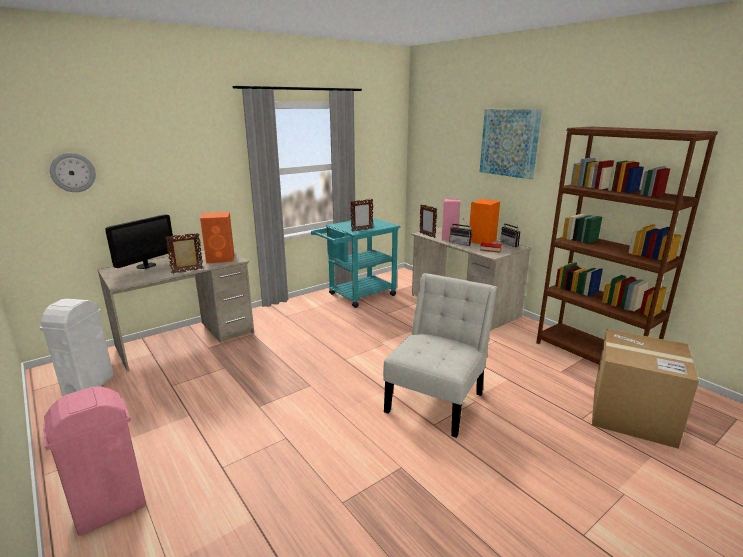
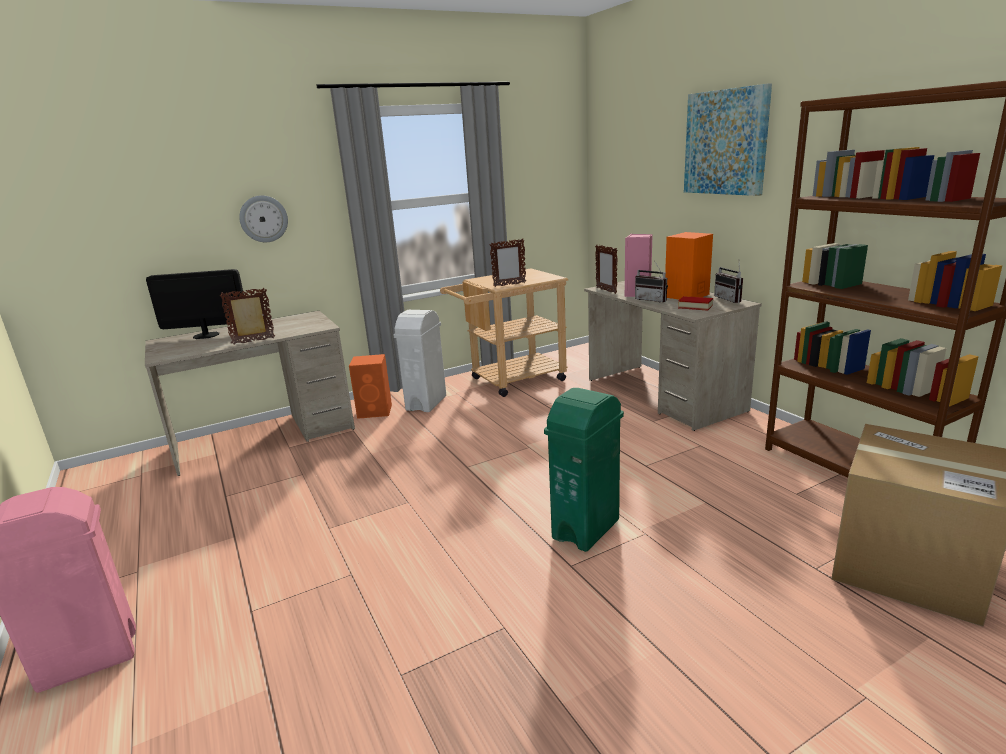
camera: 10 degrees right, 0 degrees up
(73, 172) = (106, 211): wall clock -> wall clock (263, 219)
(89, 385) = (126, 492): white trash can -> white trash can (427, 403)
(146, 266) = (206, 335): monitor -> monitor turned 135 degrees counterclockwise
(221, 259) = (305, 325): orange speaker -> orange speaker (375, 411)
(357, 296) = (511, 381): turquoise cart -> beige cart
(437, 399) = (587, 529): white chair -> green trash can

